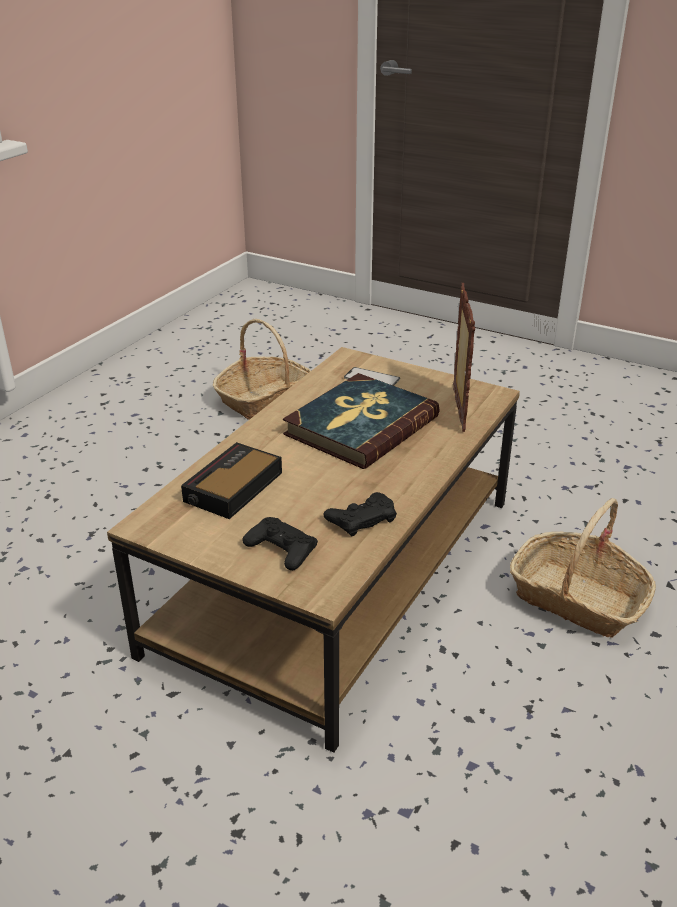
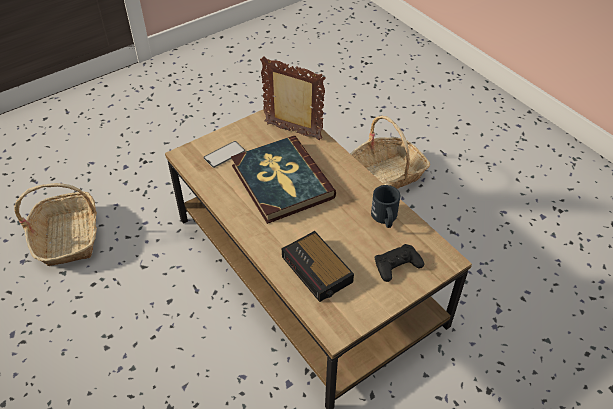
camera: 65 degrees left, 15 degrees up
(361, 519) = (385, 218): black game controller -> black mug

